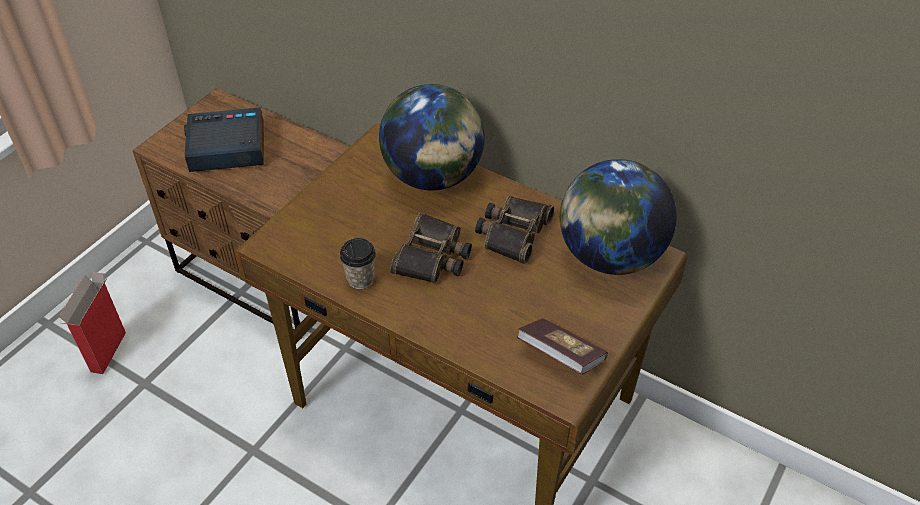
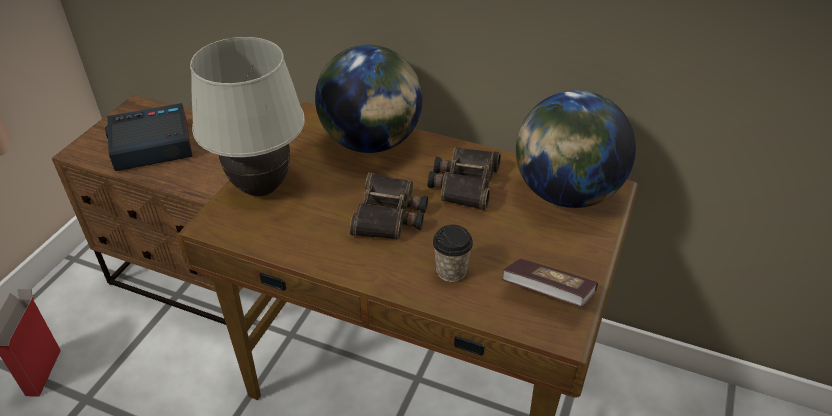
camera: 10 degrees left, 5 degrees down
(319, 213) = (262, 188): none -> white table lamp
(360, 279) = (318, 245): cup -> cup (451, 271)

